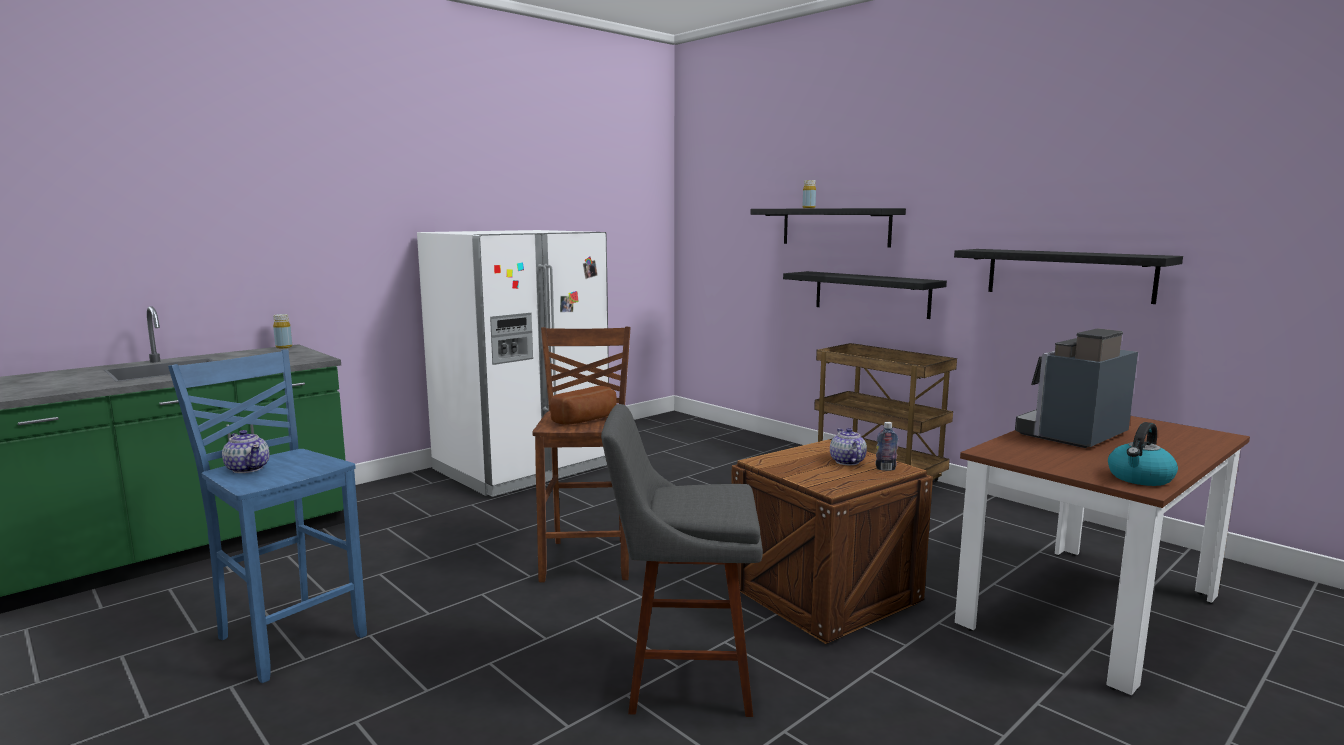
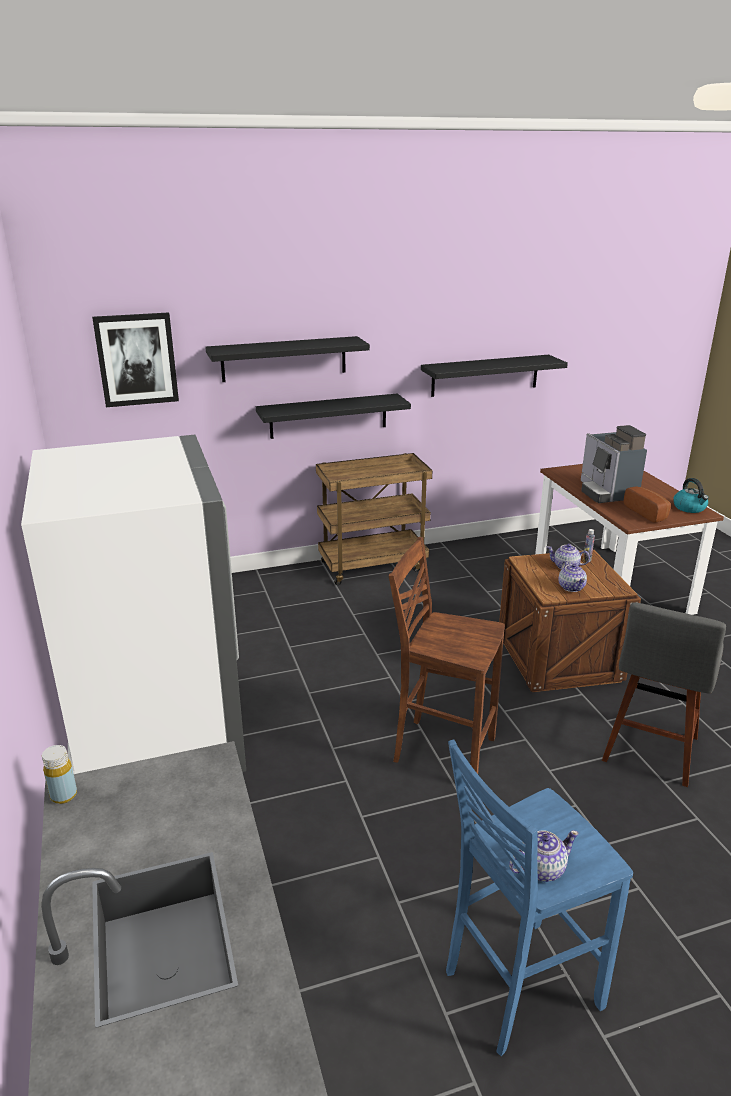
camera: 65 degrees left, 15 degrees up
(588, 420) = (458, 635): bread -> bread (647, 513)
(730, 216) = (136, 359): none -> picture
(795, 467) = (571, 587): none -> teapot
(808, 208) = (270, 346): yellow bottle -> none

